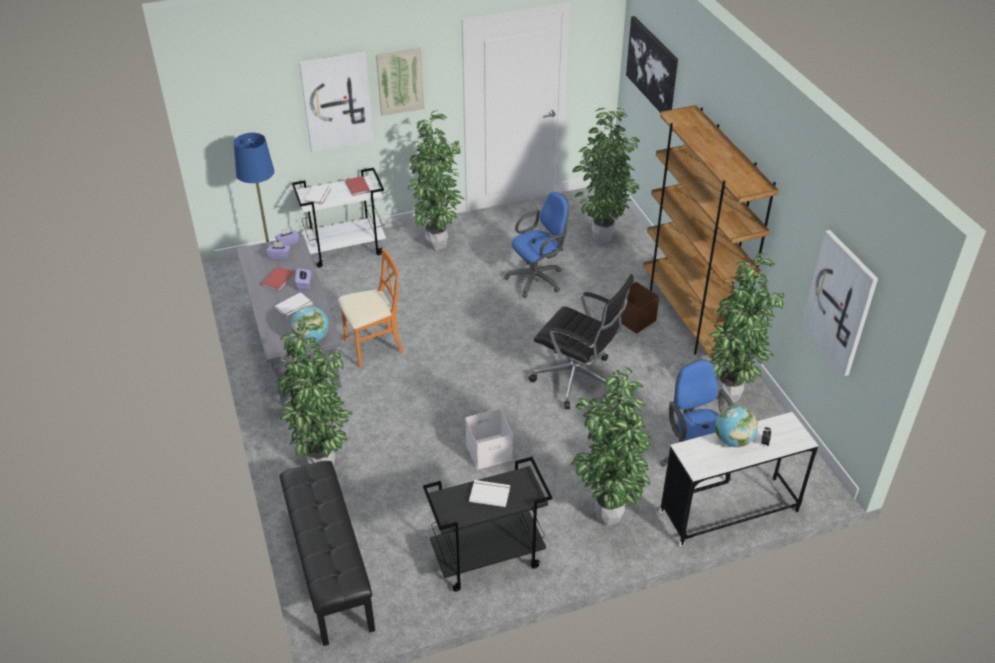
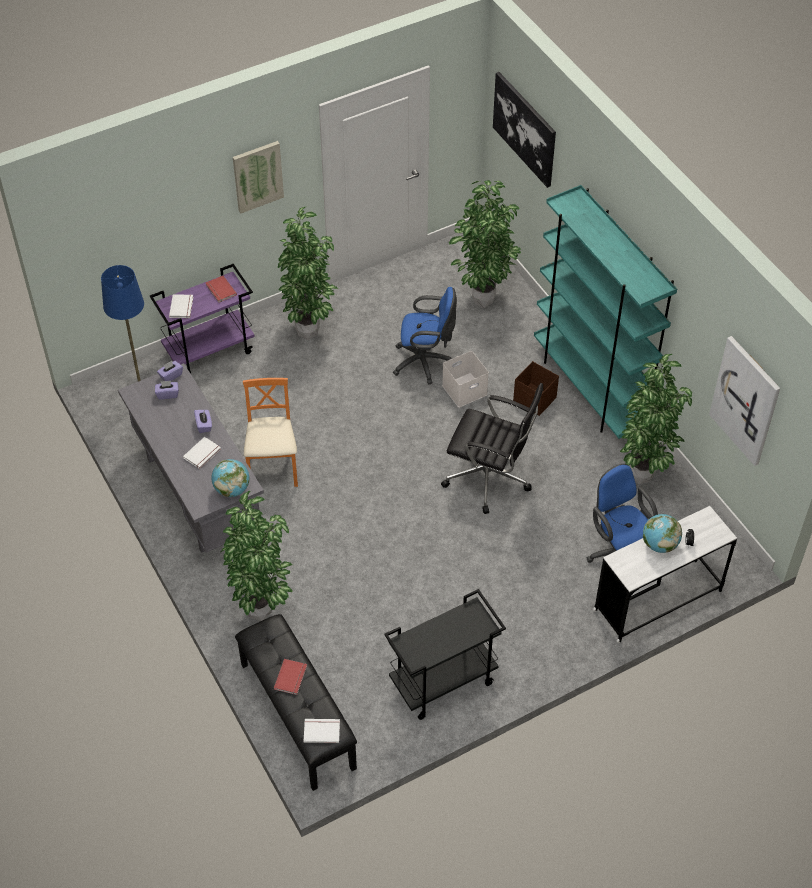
camera: 10 degrees left, 10 degrees up
(279, 280) = (176, 423): red book -> red book (291, 677)
(337, 101) = (193, 209): picture -> none
(345, 249) = (210, 351): white cart -> purple cart
(373, 347) = (273, 469): orange chair -> orange chair turned 60 degrees counterclockwise
(488, 452) = (419, 572): white storage box -> white storage box (464, 391)
(489, 493) = (446, 631): white book -> white book (321, 730)
(538, 279) = (425, 362): blue office chair -> blue office chair turned 45 degrees clockwise
(605, 516) = (543, 623): potted plant -> none
(690, 317) = (590, 389): brown bookcase -> turquoise bookcase

